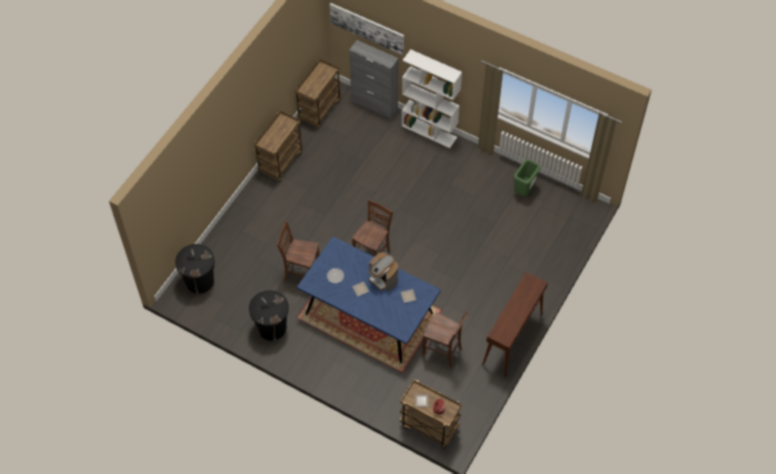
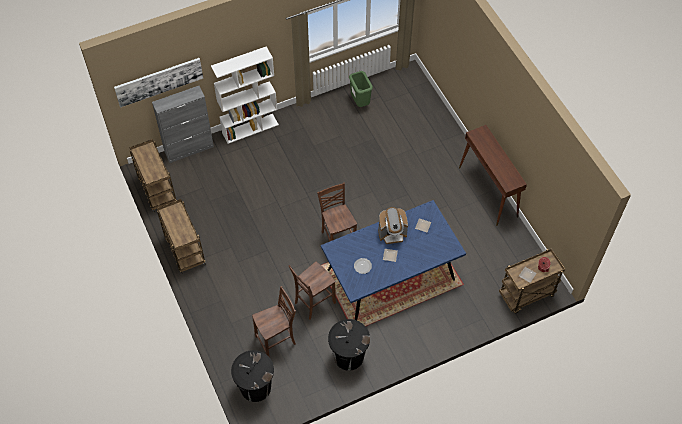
camera: 55 degrees left, 0 degrees up
(443, 352) = (465, 245): brown chair -> brown chair (277, 341)

